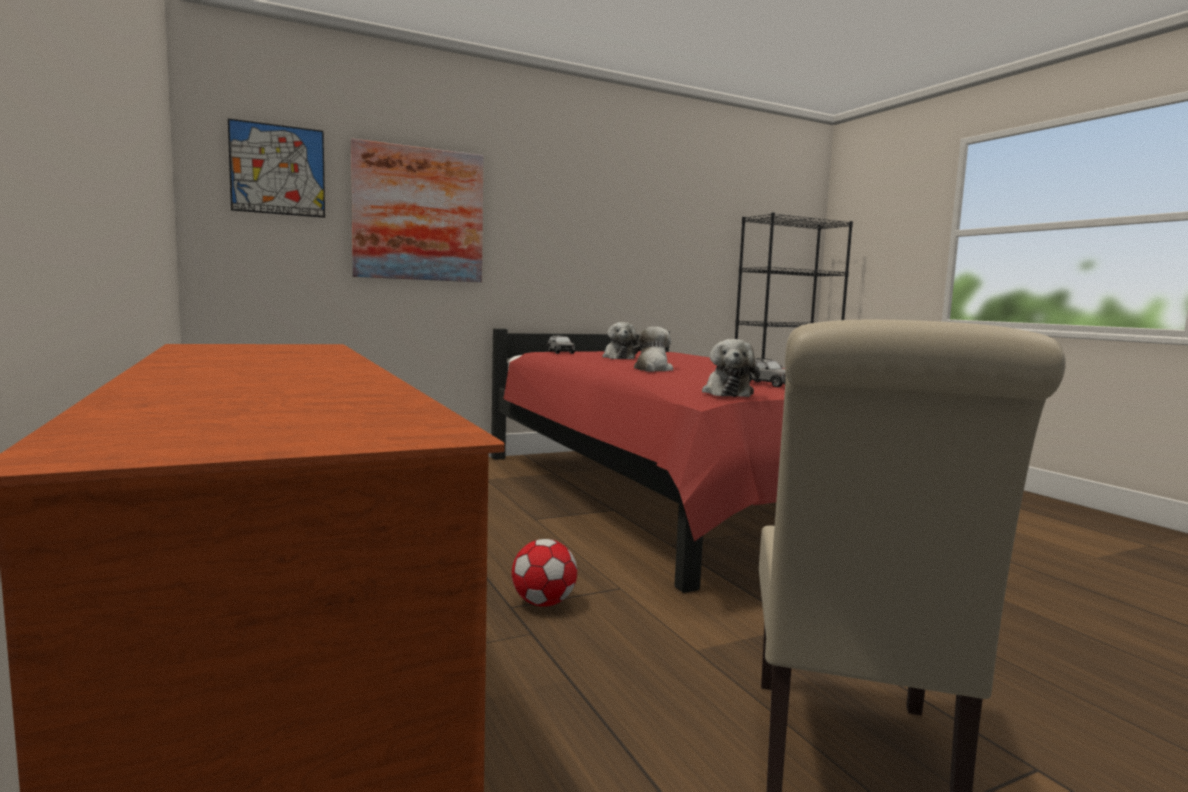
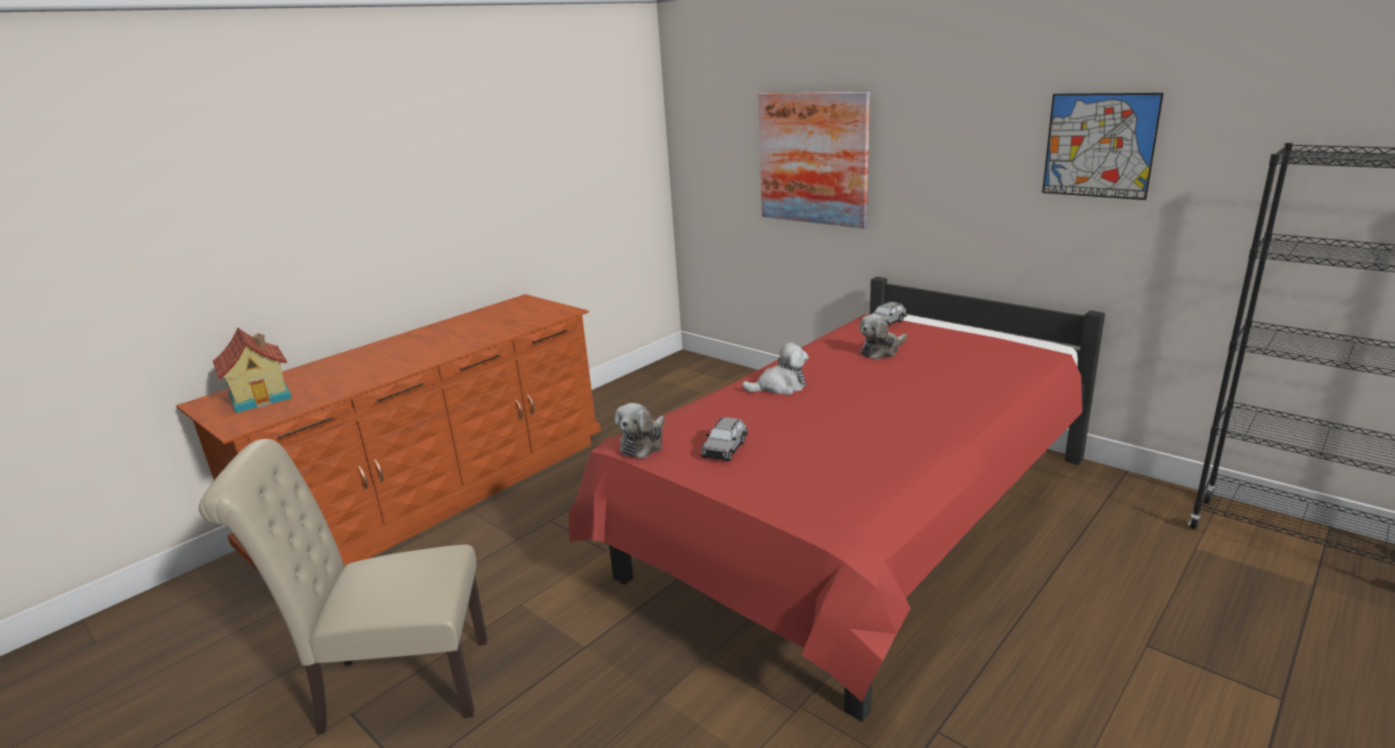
camera: 70 degrees right, 15 degrees up
(245, 418) = (262, 396): none -> toy house
(278, 170) = (717, 126): picture -> picture (1099, 145)
(543, 603) = (562, 529): football -> none
(727, 393) = (643, 444): plush toy -> plush toy turned 45 degrees counterclockwise

